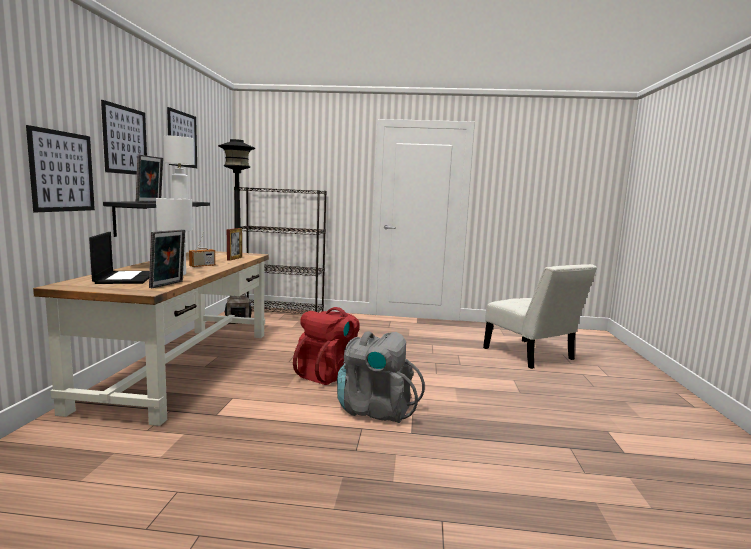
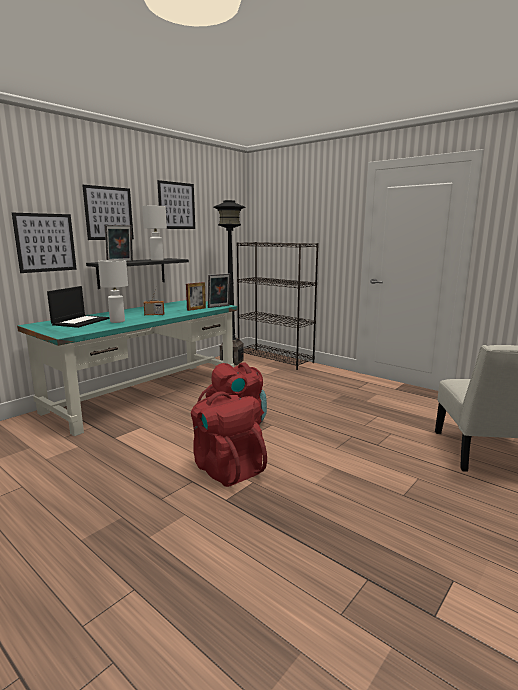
camera: 35 degrees right, 5 degrees up
(168, 285) = (89, 330): picture frame -> picture frame (219, 306)
(184, 366) = (146, 393): brown desk -> turquoise desk
(375, 410) = (227, 468): grey backpack -> red backpack

